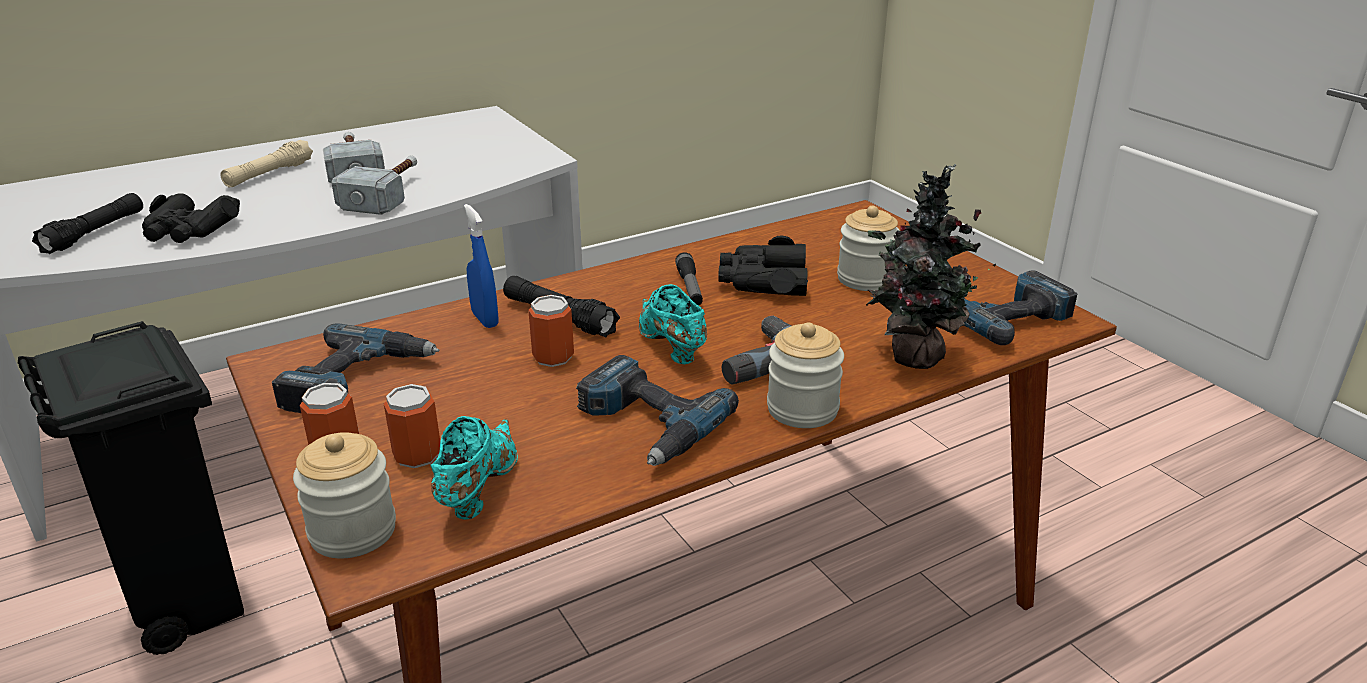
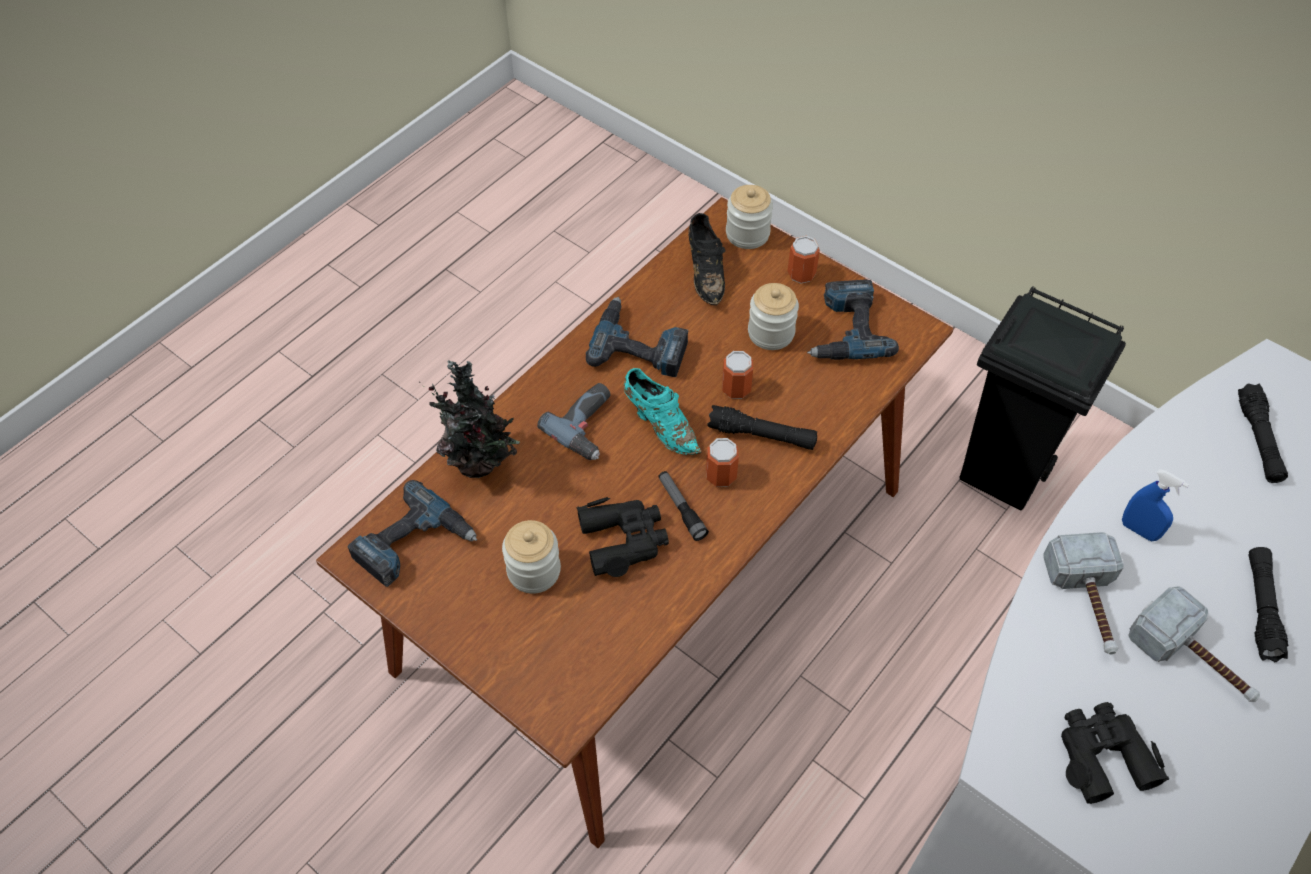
camera: 160 degrees right, 25 degrees up
(189, 230) = (1186, 470): black binoculars -> black binoculars (1102, 756)
(269, 174) = (1261, 608): beige flashlight -> black flashlight
(417, 455) = (756, 285): can -> can (721, 475)
(477, 489) = (706, 273): turquoise shoe -> black shoe
(485, 319) = (815, 416): blue spray bottle -> blue spray bottle (1139, 530)
(802, 409) = (547, 385): jar -> jar (771, 333)

